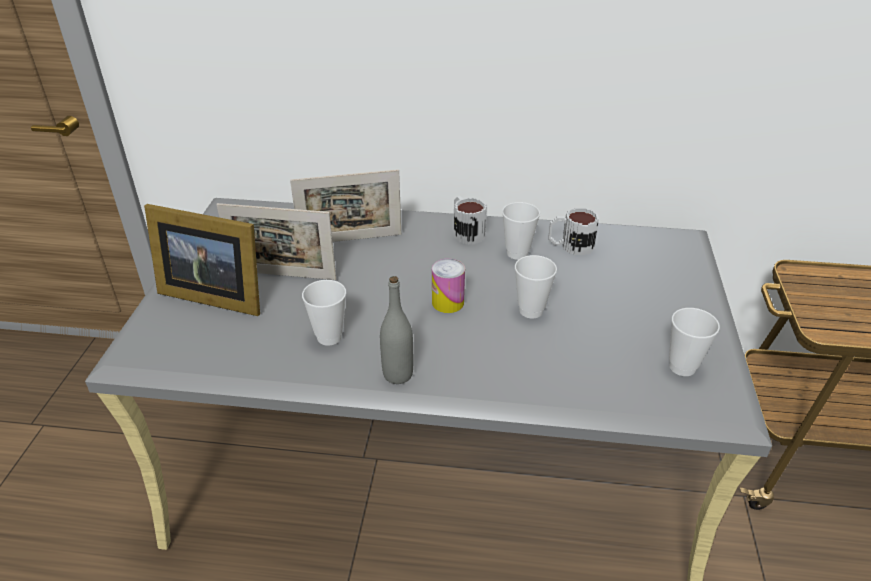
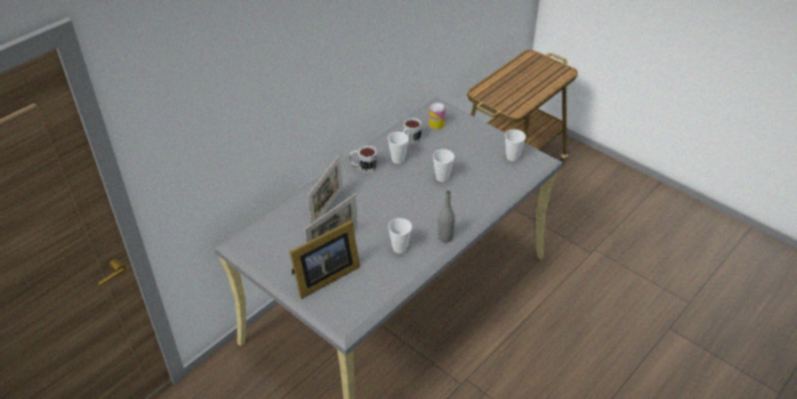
camera: 55 degrees left, 5 degrees up
(448, 302) = (412, 199): can -> can (436, 124)

